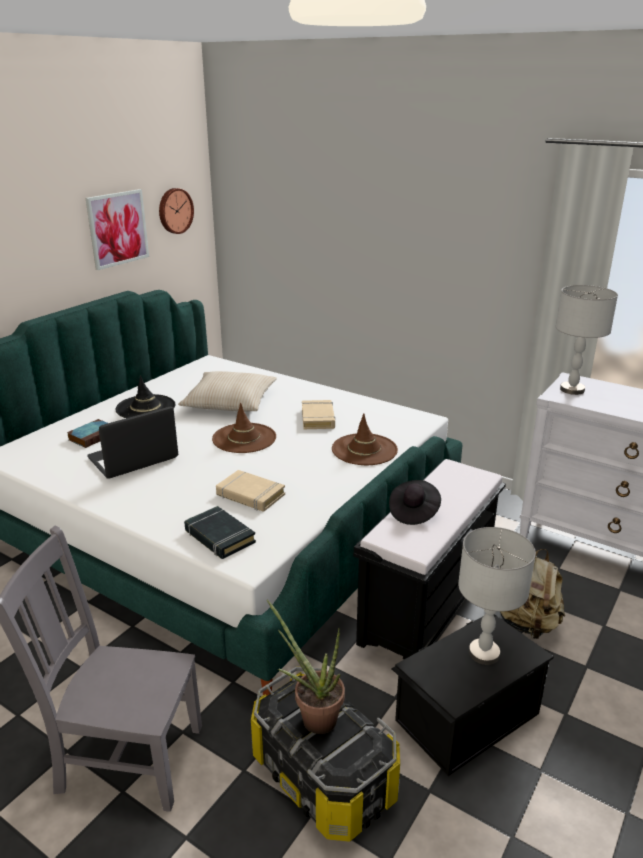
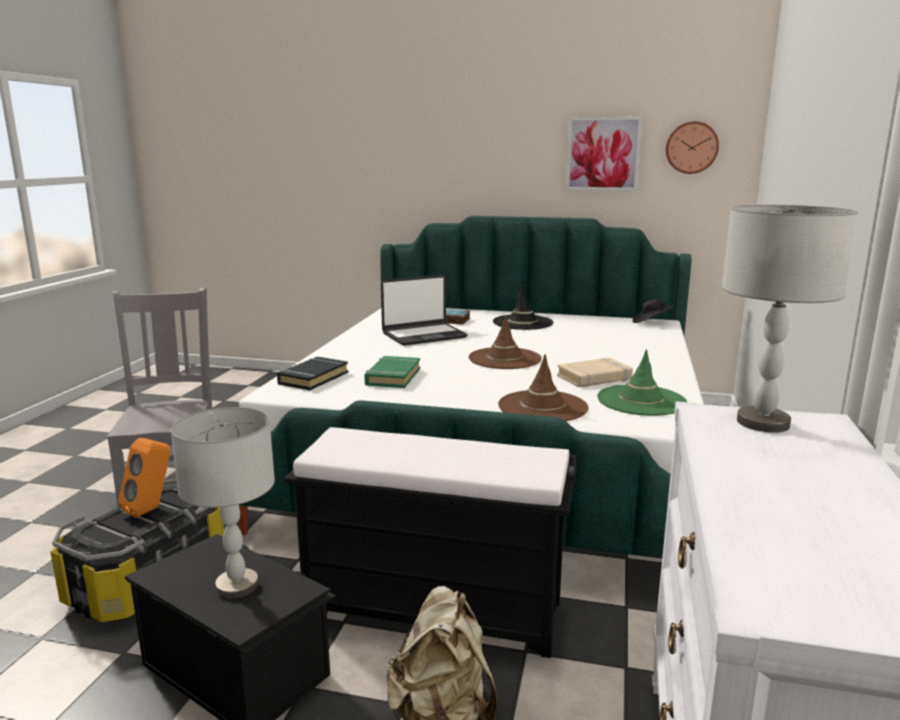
camera: 70 degrees right, 10 degrees down
(133, 459) = (424, 335): laptop -> laptop turned 120 degrees clockwise
(230, 402) = (578, 343): beige pillow -> none
(250, 495) = (393, 377): beige book -> green book
(313, 716) = (151, 509): potted plant -> orange speaker
(373, 416) = (641, 401): none -> green hat
(413, 512) = (405, 443): black hat -> black hat (651, 322)

